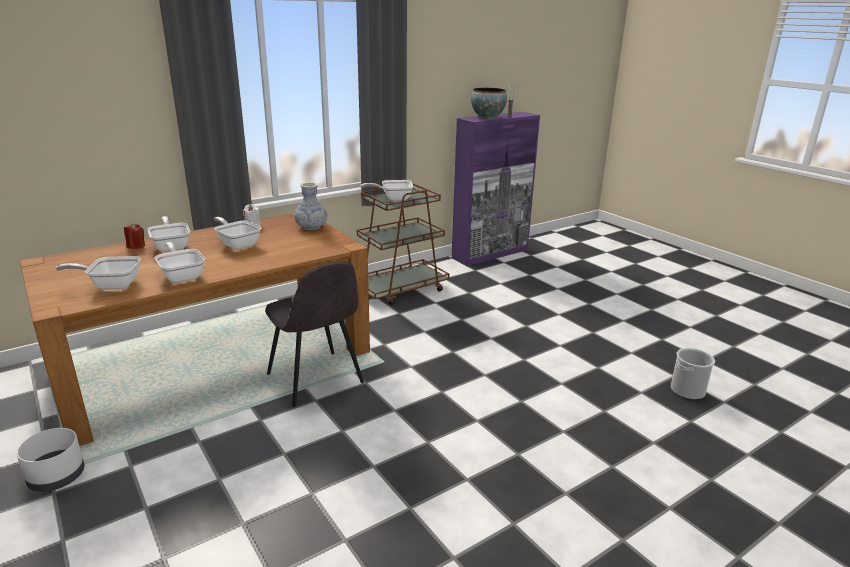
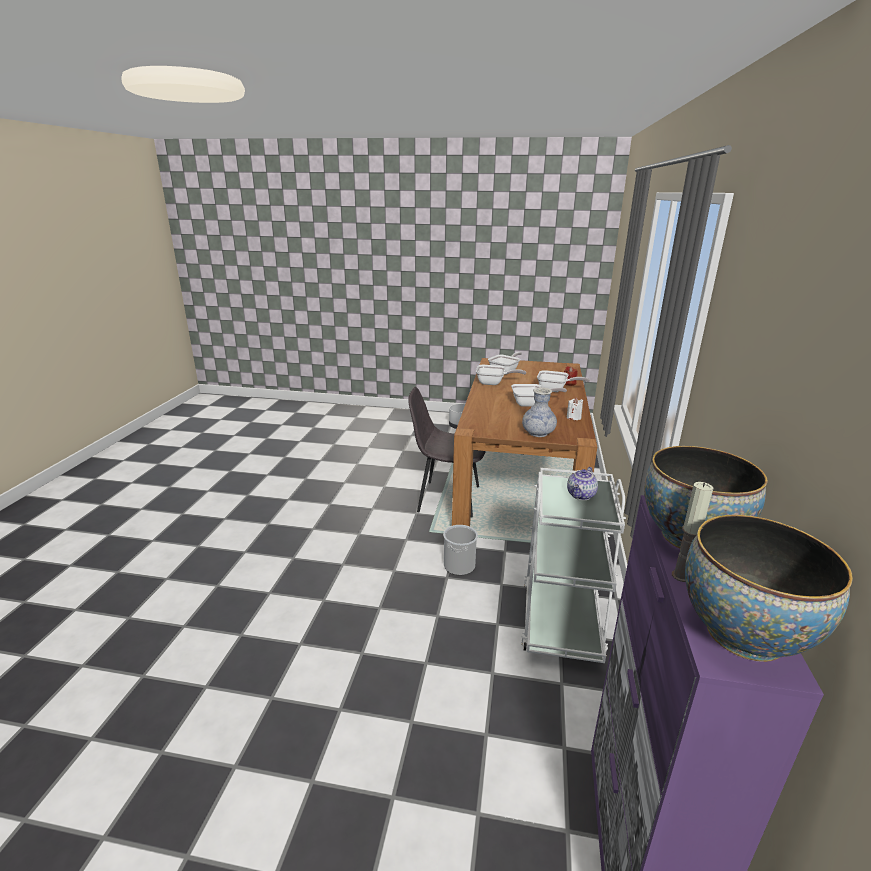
camera: 135 degrees right, 0 degrees up
(393, 198) = (581, 495): frying pan -> teapot
(401, 289) = (561, 620): brown cart -> white cart
(518, 114) = (743, 634): none -> bowl
(687, 390) = (127, 658): bucket -> bucket (459, 566)

